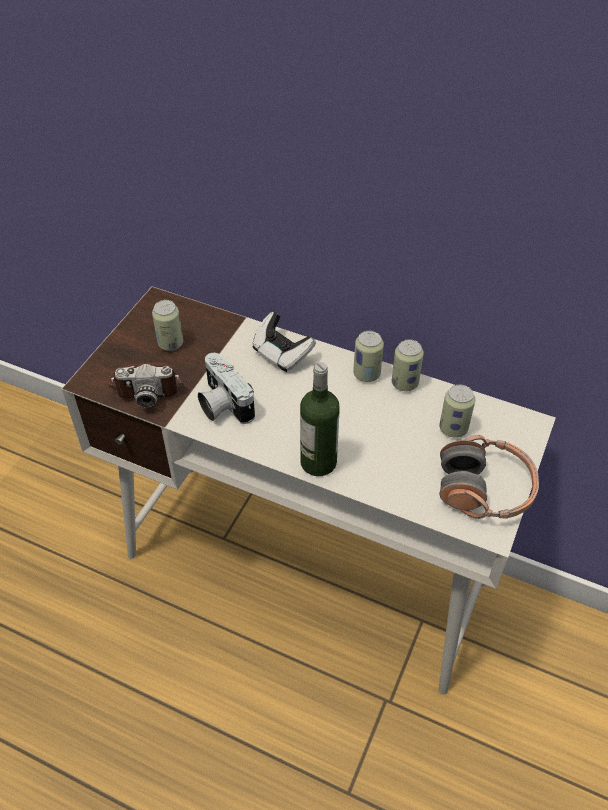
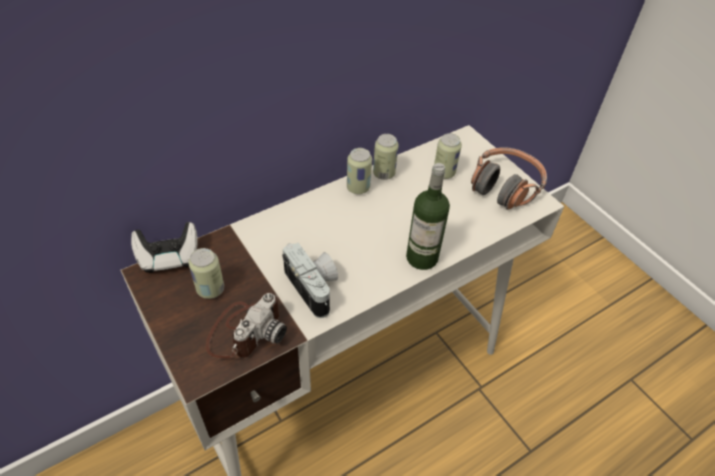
camera: 60 degrees left, 0 degrees up
(222, 404) = (315, 287): camera -> camera turned 120 degrees counterclockwise
(282, 354) = (293, 223): game controller -> game controller (169, 257)

